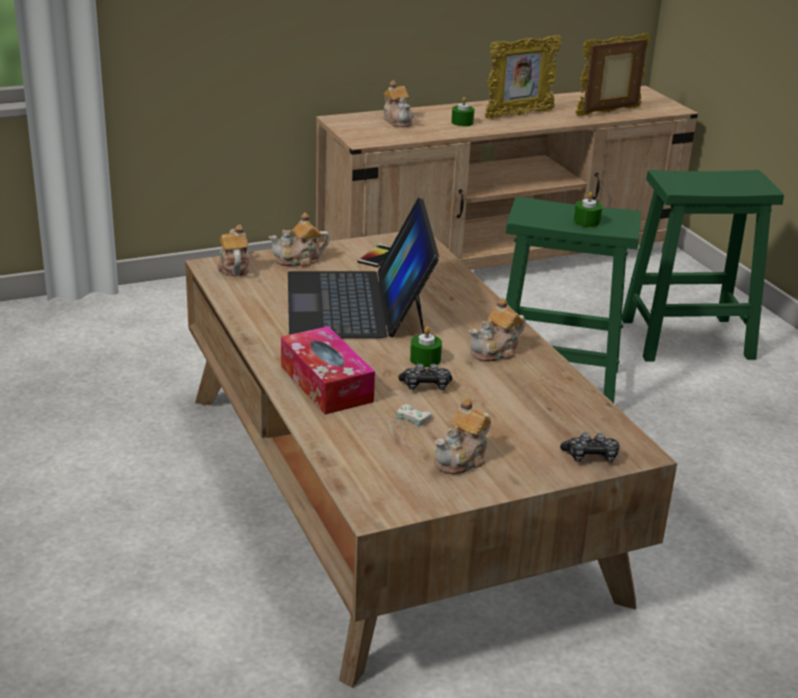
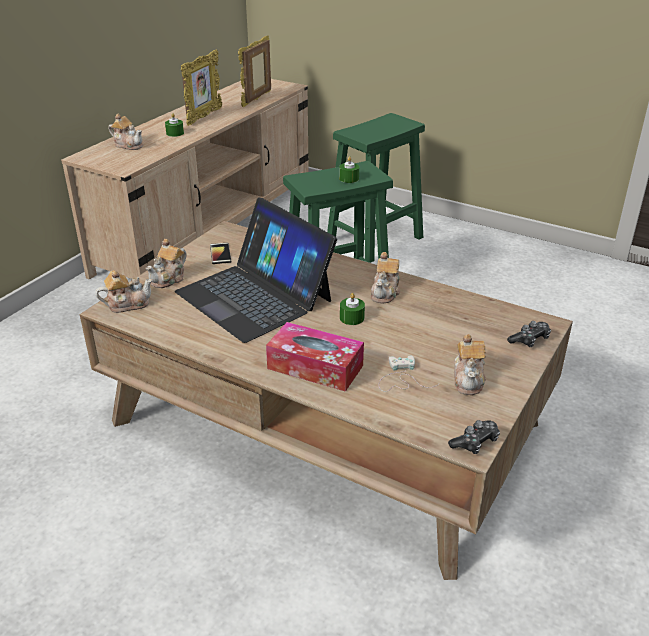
camera: 35 degrees left, 5 degrees up
(233, 267) = (127, 304): teapot -> teapot turned 120 degrees clockwise
(426, 386) = (378, 337): game controller -> game controller (475, 442)

